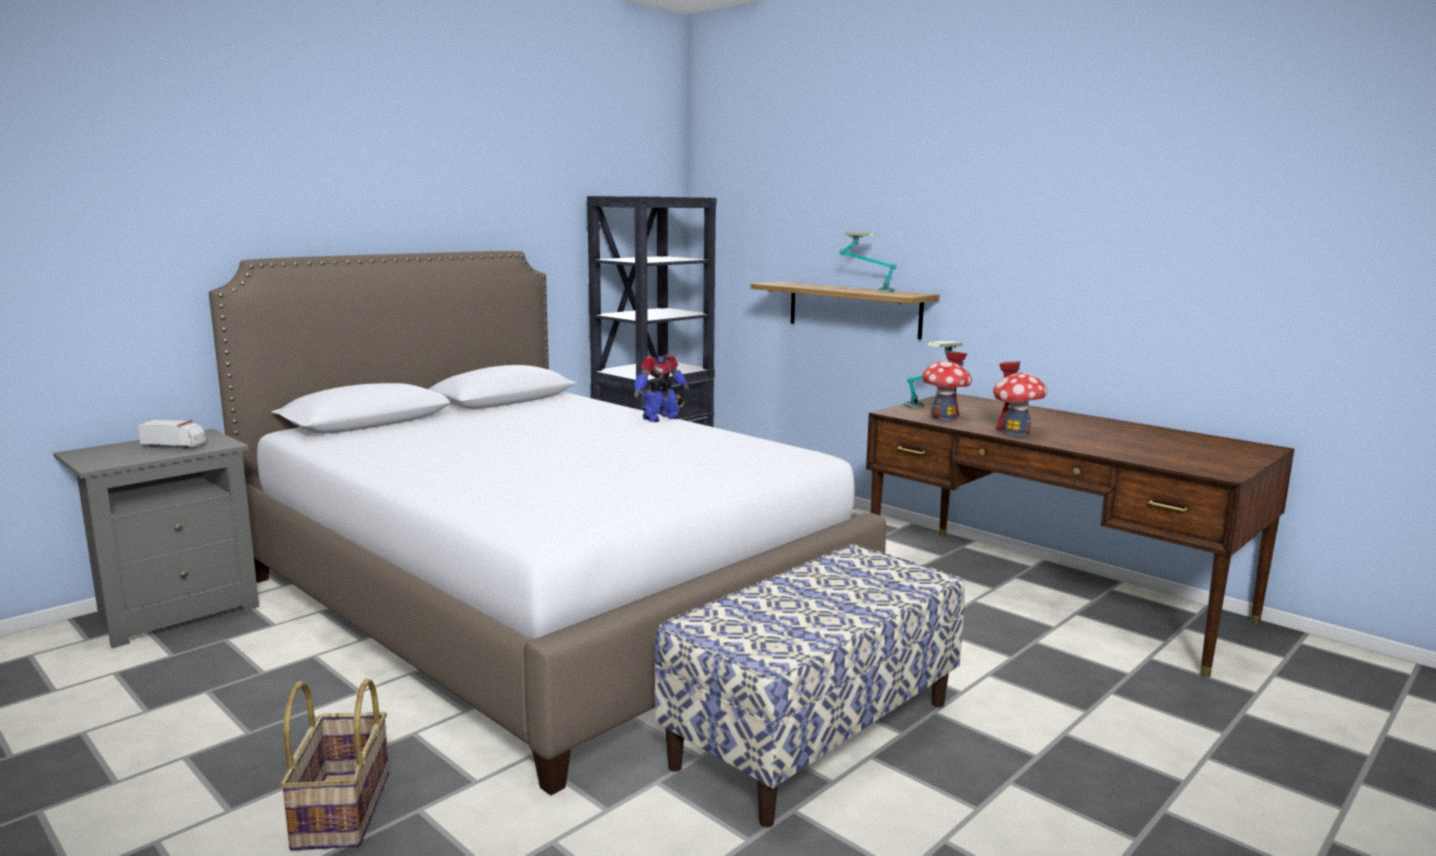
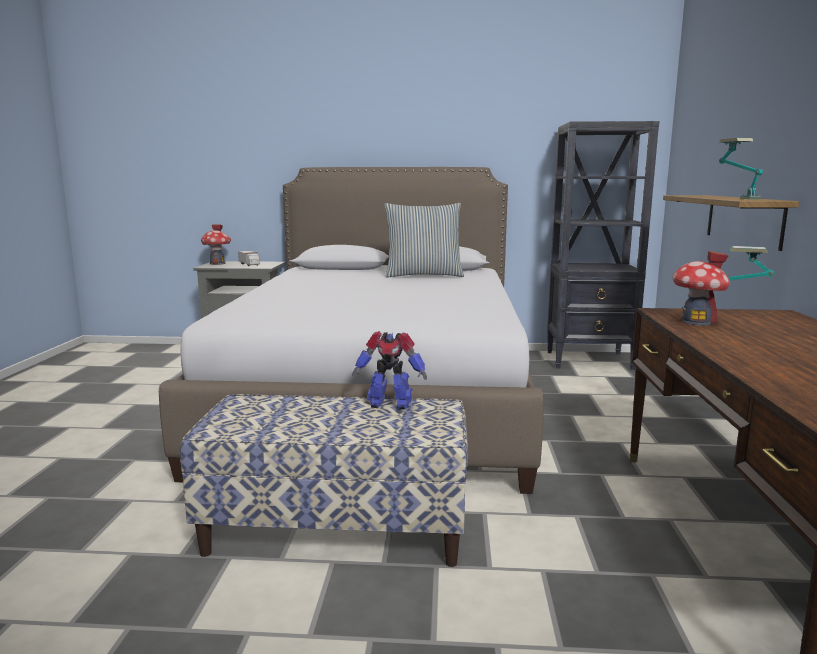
camera: 50 degrees right, 0 degrees up
(340, 809) = (119, 445): basket -> none
(526, 414) = (423, 275): none -> pillow
(659, 418) = (485, 289): toy robot -> toy robot (389, 404)
(1016, 432) = (725, 344): toy house -> toy house (217, 263)

